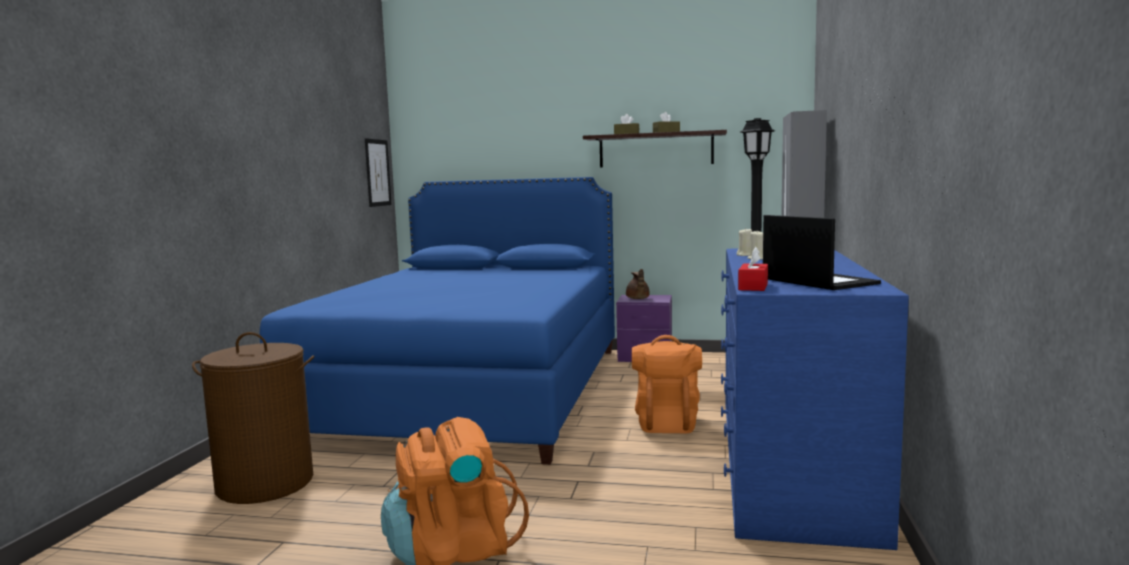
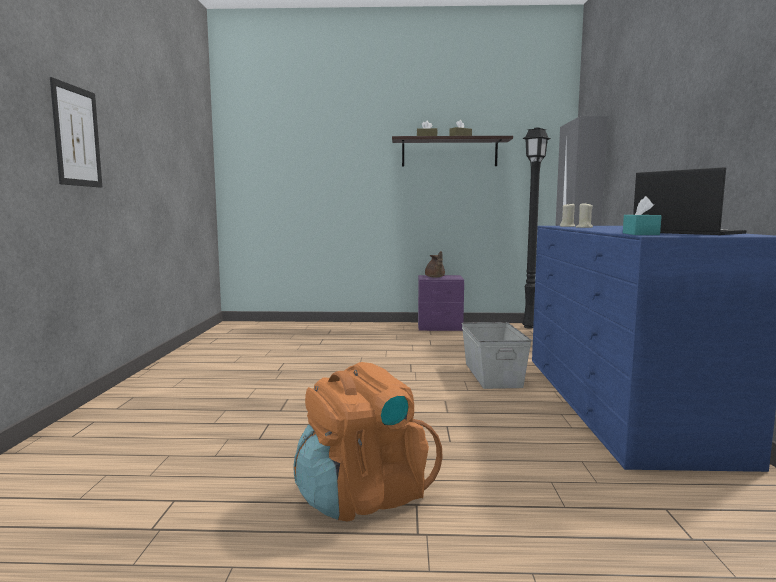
camera: 10 degrees left, 0 degrees up
(265, 483) = (132, 442): brown laundry basket -> none
(377, 172) = (203, 163): picture -> picture (77, 136)
(470, 391) = (301, 354): blue bed -> none
(666, 422) = (492, 375): orange backpack -> grey storage box
(753, 286) = (640, 234): red tissue box -> turquoise tissue box

